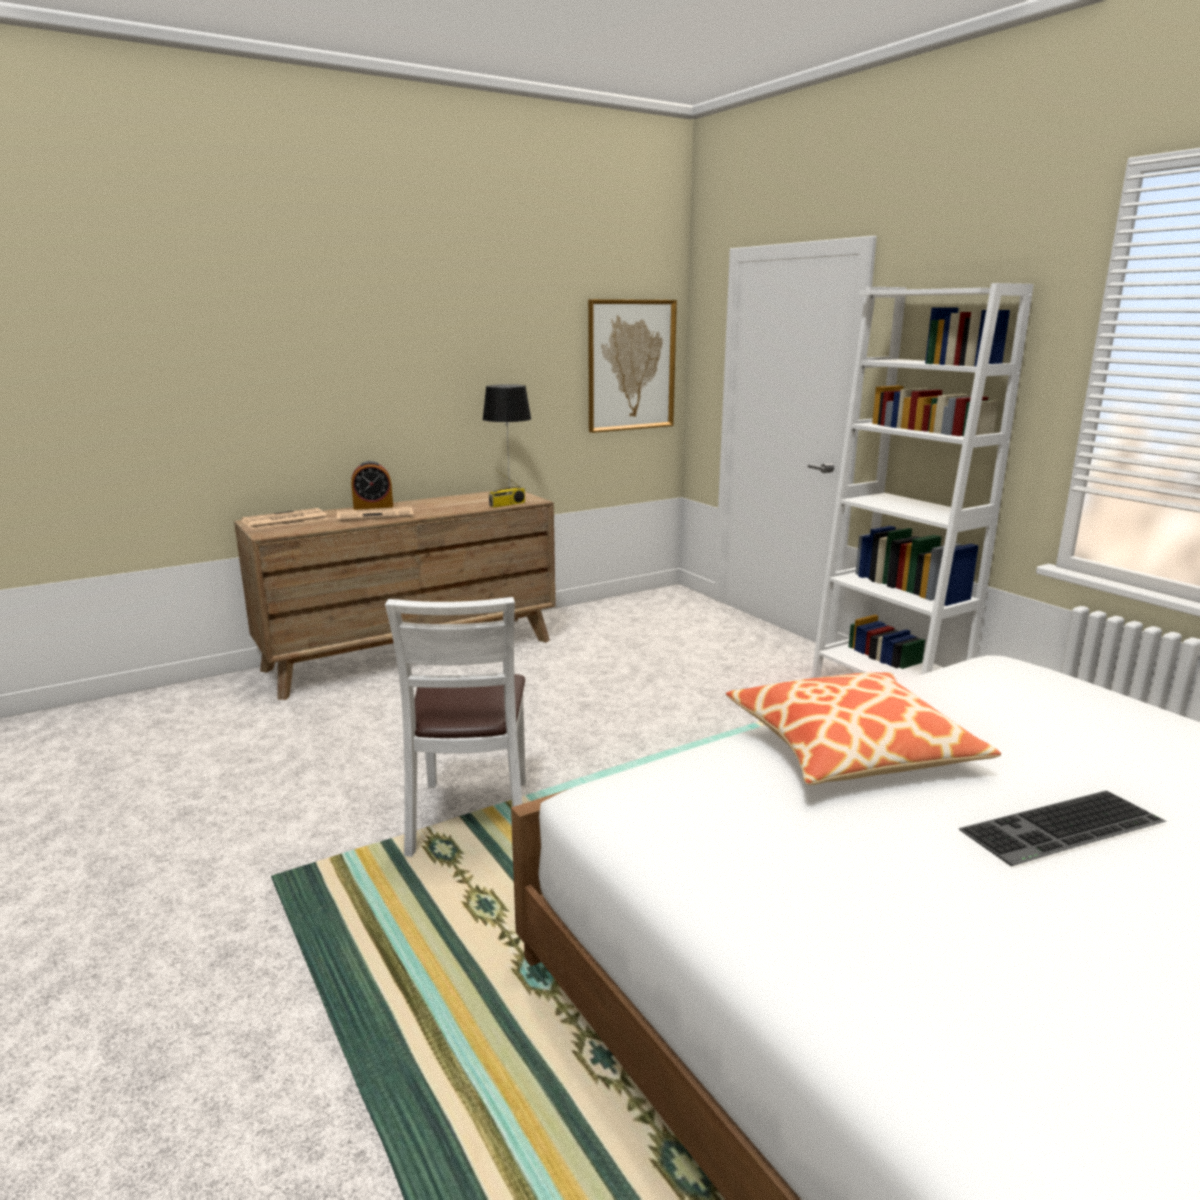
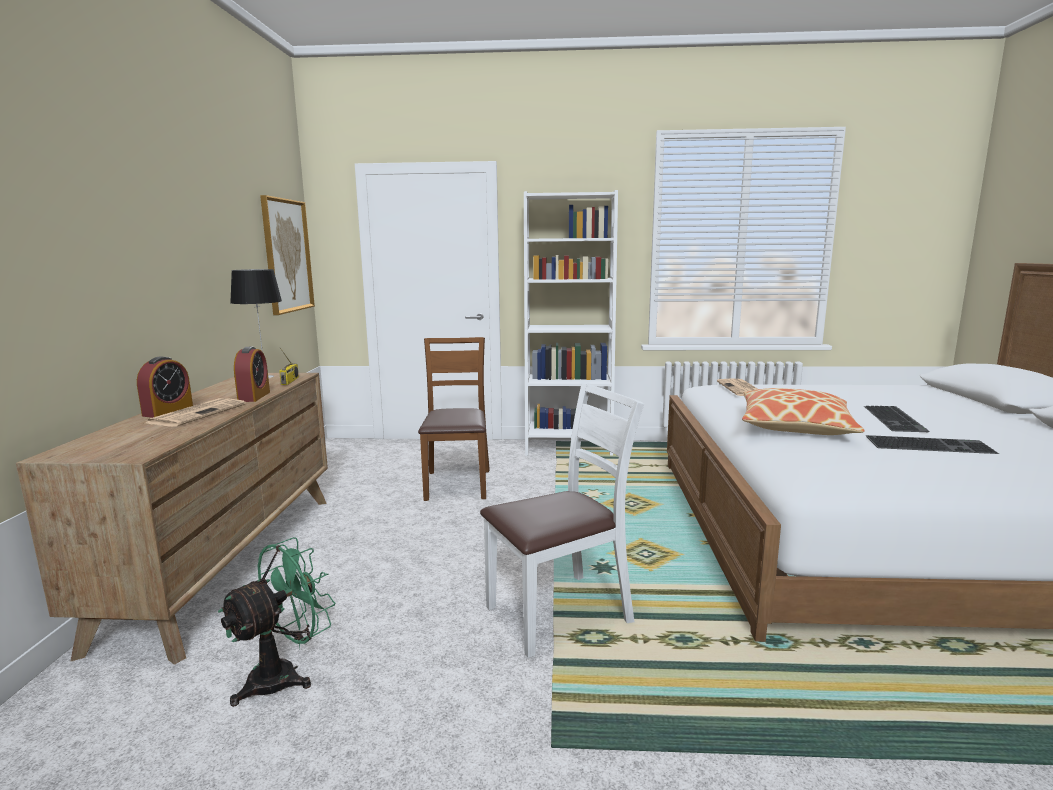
camera: 55 degrees left, 5 degrees down
(284, 520) = (98, 443): newspaper -> newspaper (742, 389)
(290, 738) = (284, 675): none -> green fan
(442, 512) = (254, 396): none -> alarm clock
(471, 818) = (560, 613): white chair -> white chair turned 60 degrees counterclockwise
(672, 675) = (457, 484): none -> brown chair
(921, 871) = (929, 444): none -> keyboard

